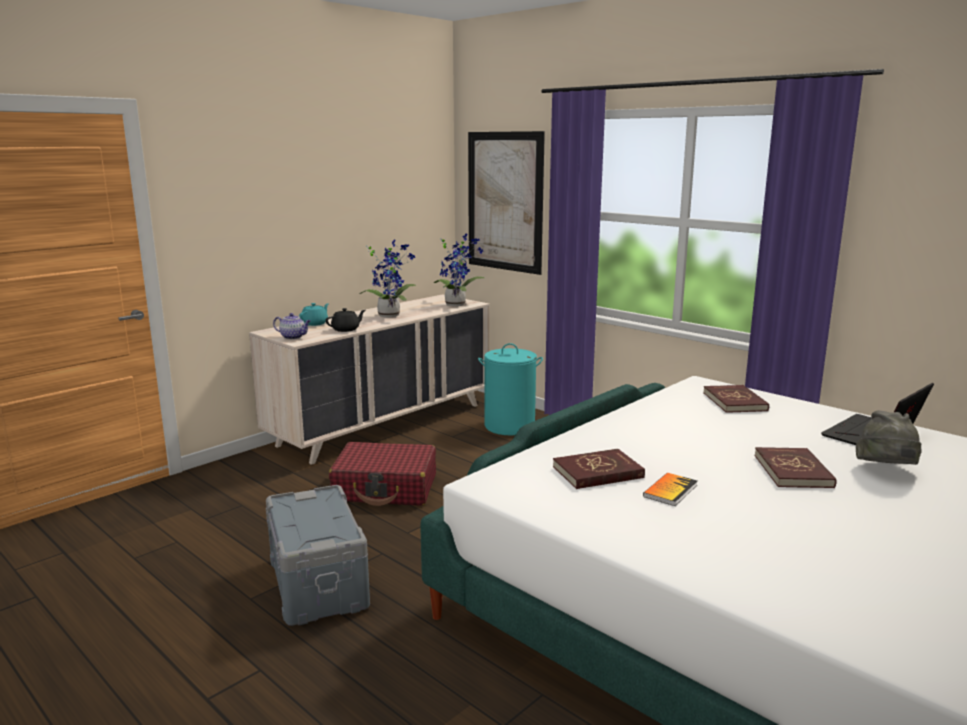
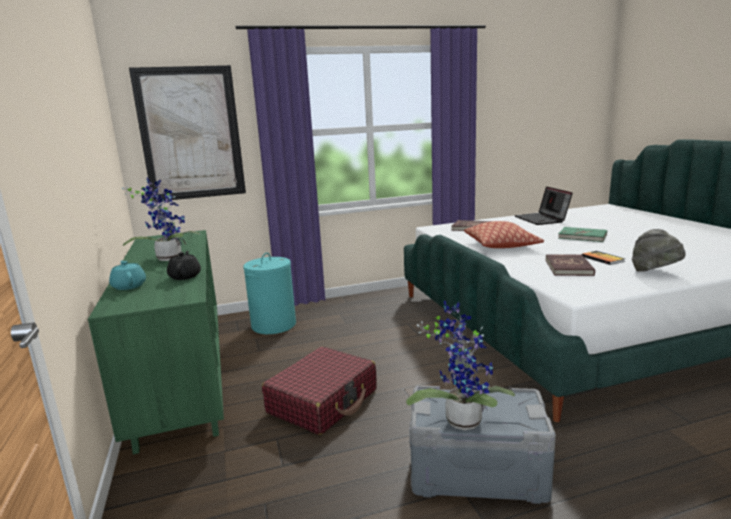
camera: 60 degrees left, 0 degrees up
(293, 337) = (166, 298): teapot -> none
(384, 424) = (183, 376): beige dresser -> green dresser
(457, 304) = (185, 237): potted plant -> potted plant (461, 418)
(662, 427) = (501, 245): none -> pillow
(793, 471) = (582, 236): red book -> green book
(886, 471) = (588, 225): grey hat -> grey hat (655, 272)

